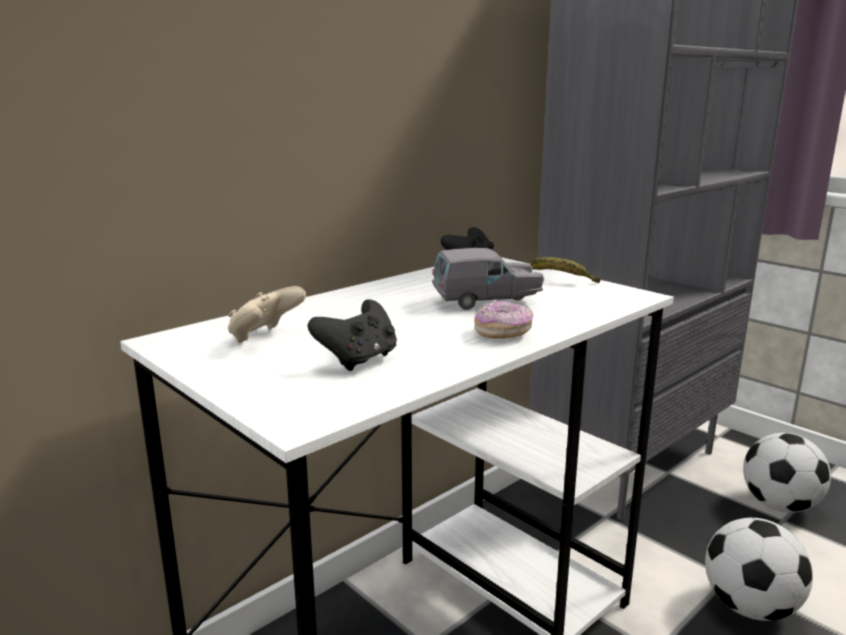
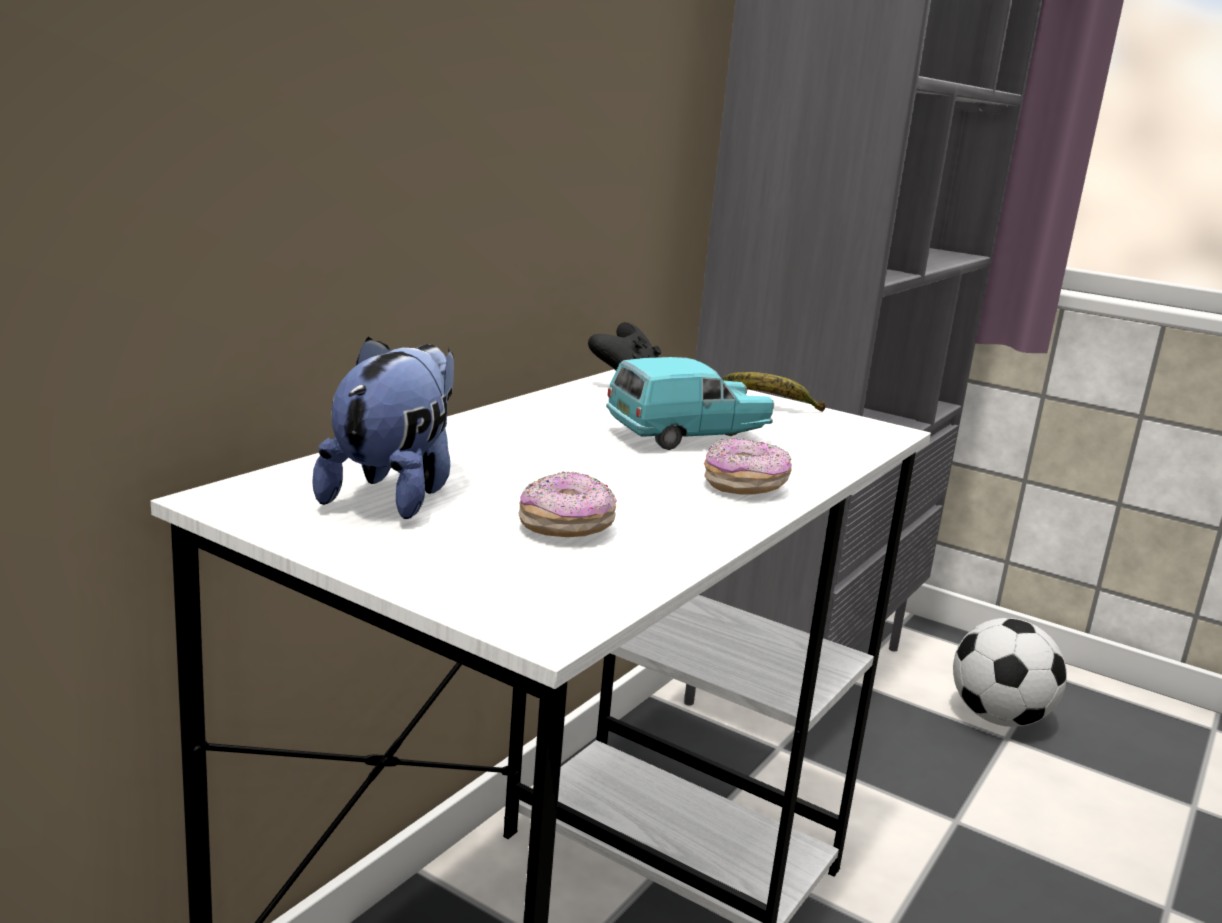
camera: 15 degrees left, 0 degrees up
(265, 337) = (395, 494): beige game controller -> plush toy
(359, 360) = (566, 528): black game controller -> donut
(486, 301) = (687, 437): grey toy car -> turquoise toy car
(750, 607) = (993, 859): football -> none

